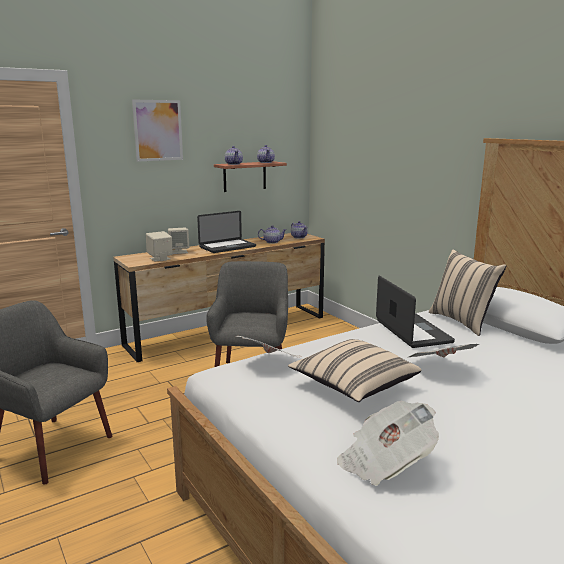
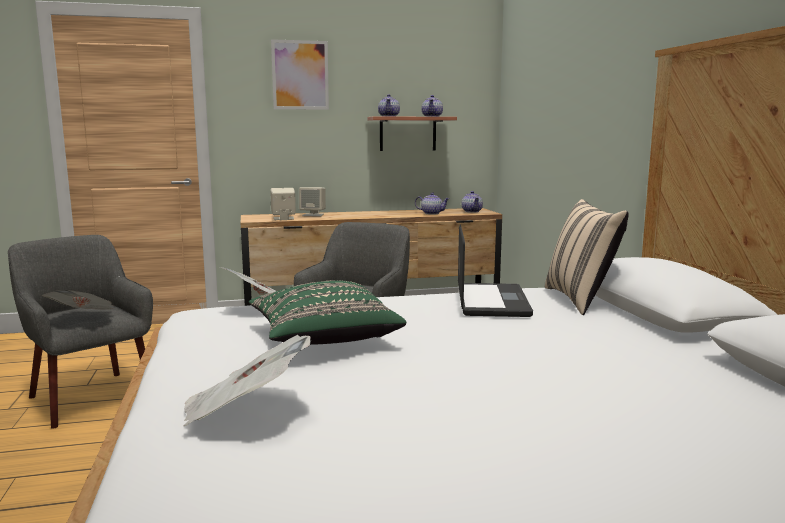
camera: 20 degrees right, 5 degrees down
(227, 247) = (373, 214): laptop -> none
(353, 386) = (323, 338): beige pillow -> green pillow
(440, 367) = (470, 336): newspaper -> newspaper (84, 318)

